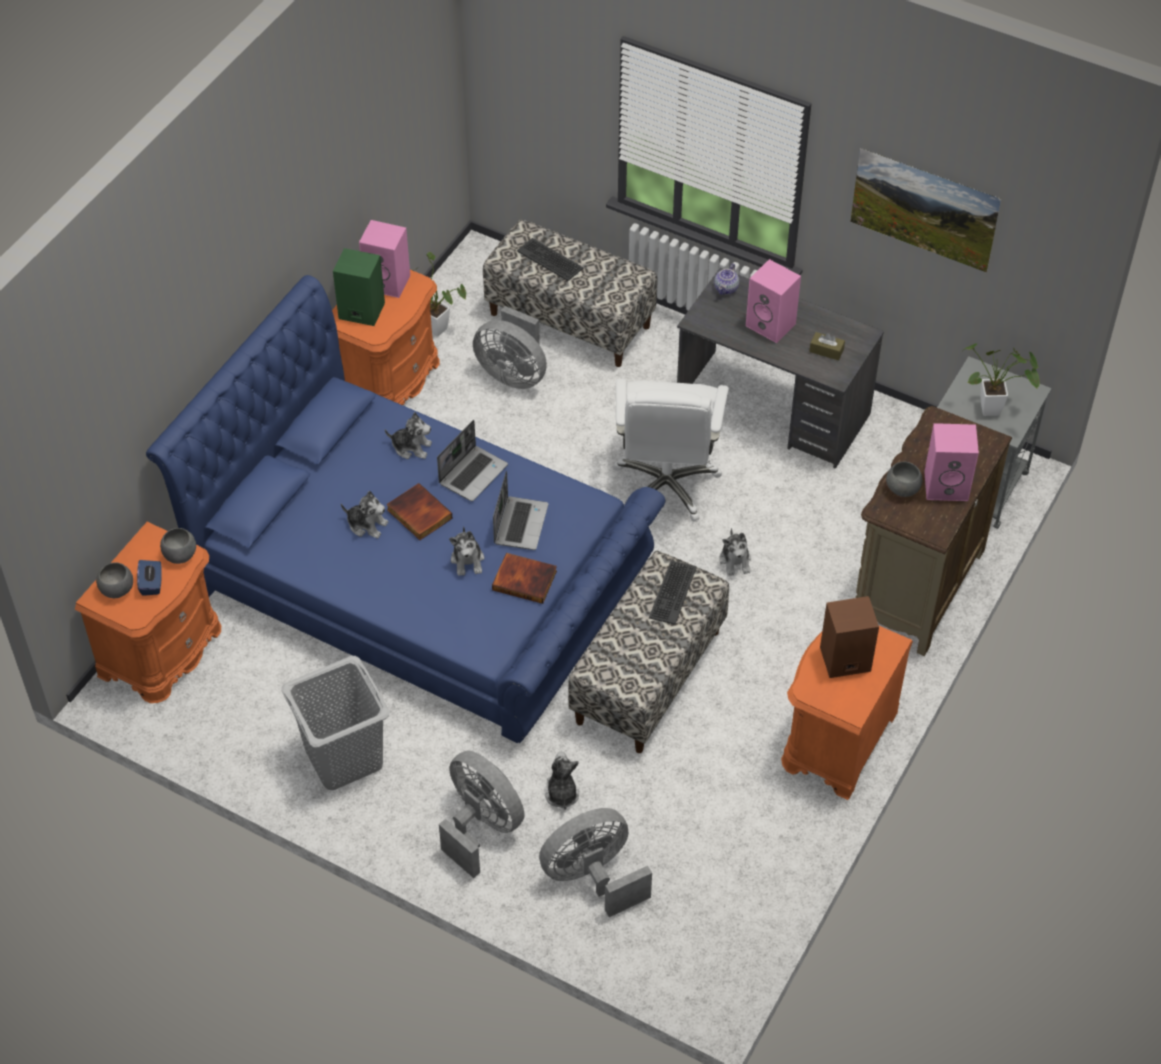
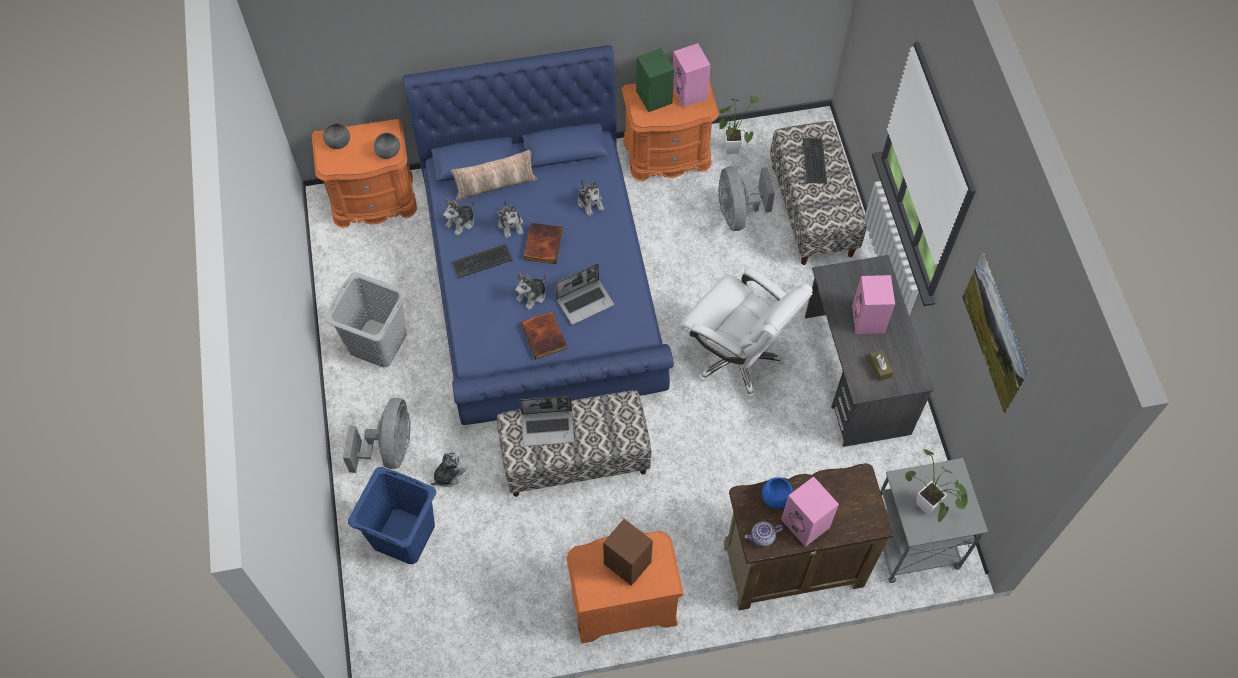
camera: 50 degrees right, 10 degrees up
(152, 584) = (356, 155): blue tissue box -> none
(304, 507) = (495, 185): none -> pillow
(473, 473) = (600, 249): laptop -> laptop (548, 428)
(593, 877) = (403, 536): grey fan -> blue laundry basket
(666, 482) = (736, 358): white office chair -> white office chair turned 105 degrees counterclockwise
(672, 592) = (611, 423): keyboard -> keyboard (482, 261)
(726, 289) = (873, 272): teapot -> teapot (762, 538)
(735, 560) = (710, 442): plush toy -> plush toy (461, 222)
(902, 489) = (775, 498): grey bowl -> blue bowl

